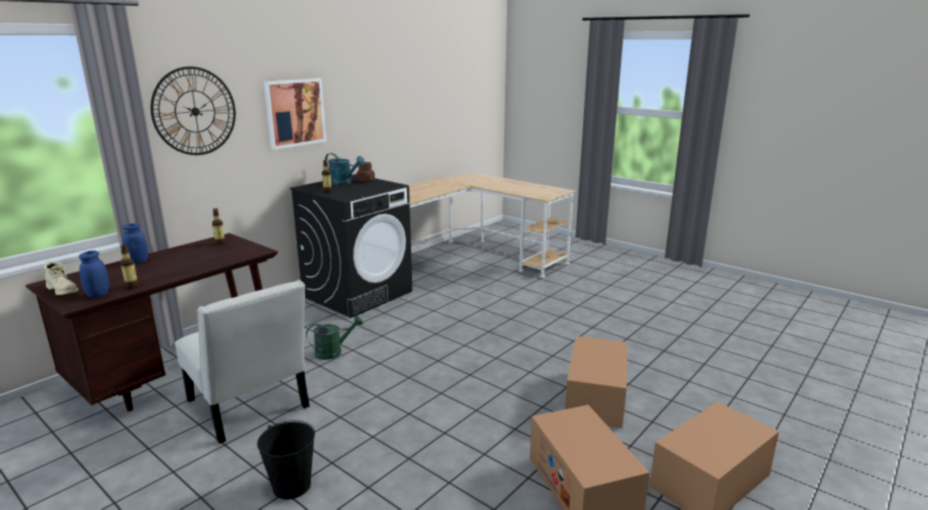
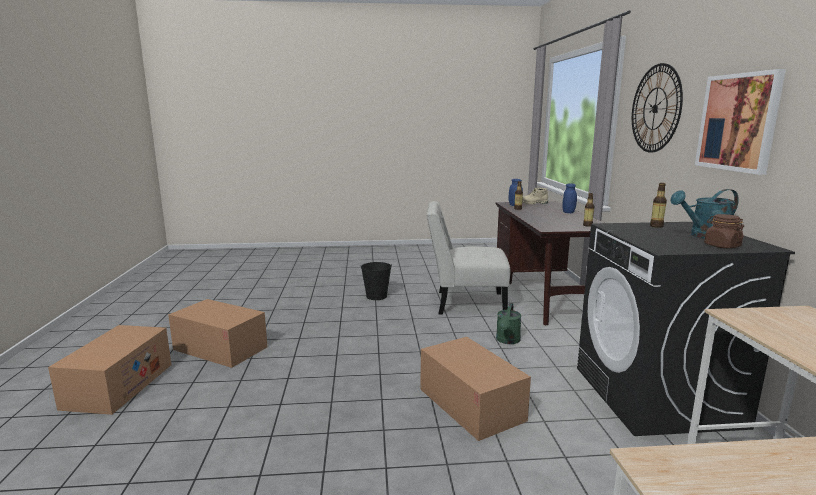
camera: 135 degrees right, 5 degrees down
(595, 397) = (243, 407): cardboard box -> cardboard box (471, 404)

